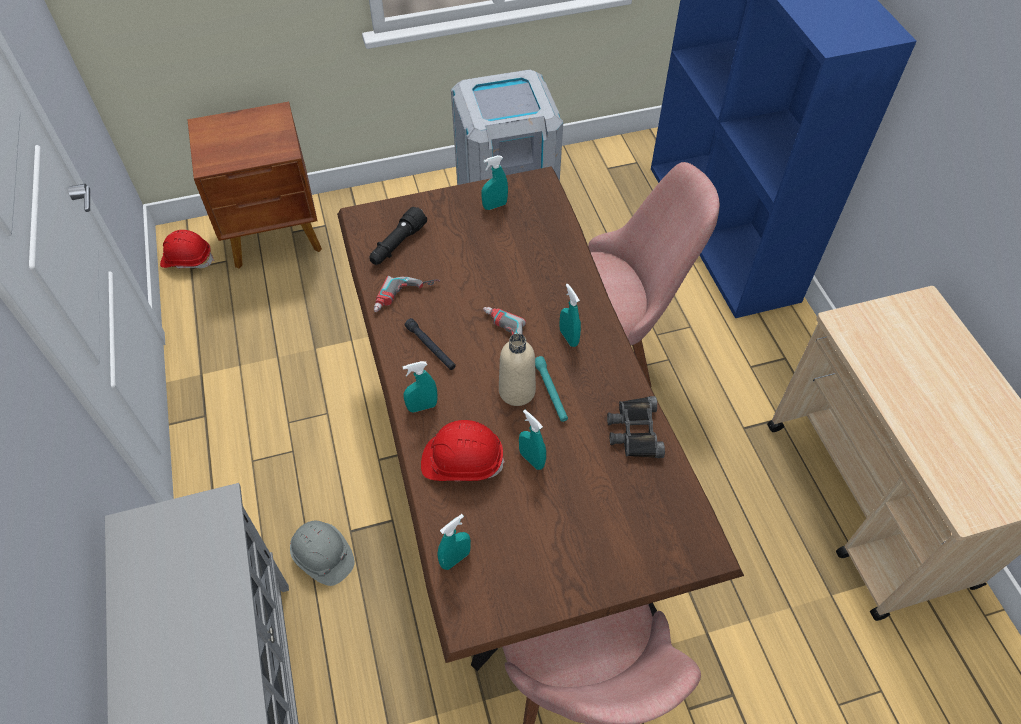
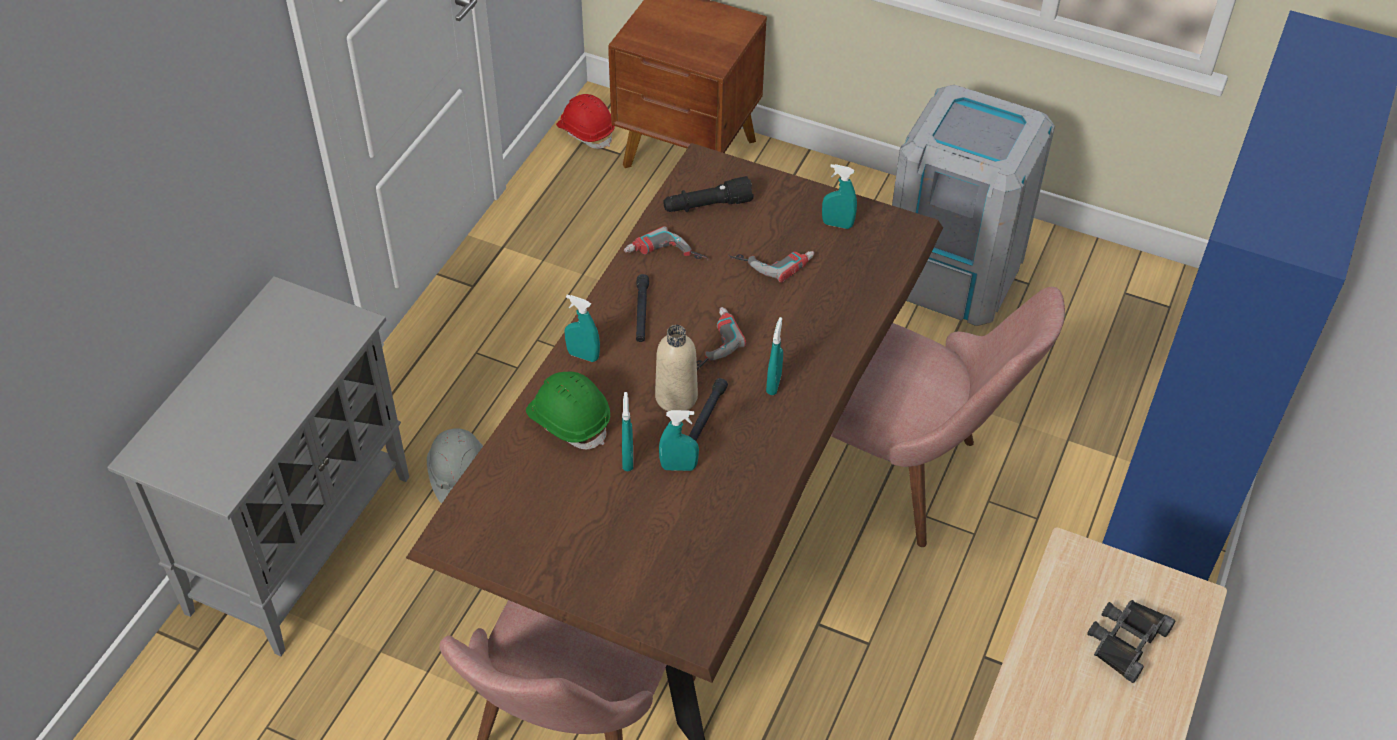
camera: 40 degrees right, 5 degrees down
(455, 559) = (485, 487): turquoise spray bottle -> turquoise spray bottle (678, 467)
(462, 461) = (569, 420): red hard hat -> green hard hat
(479, 254) = (772, 260): none -> power drill
(551, 392) = (705, 418): turquoise flashlight -> black flashlight
(634, 431) = (743, 500): black binoculars -> black binoculars (1125, 640)

